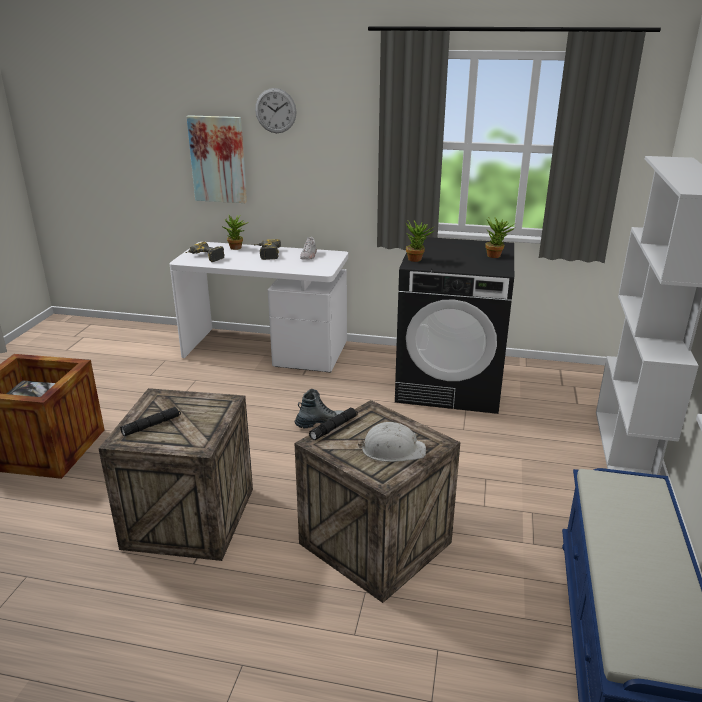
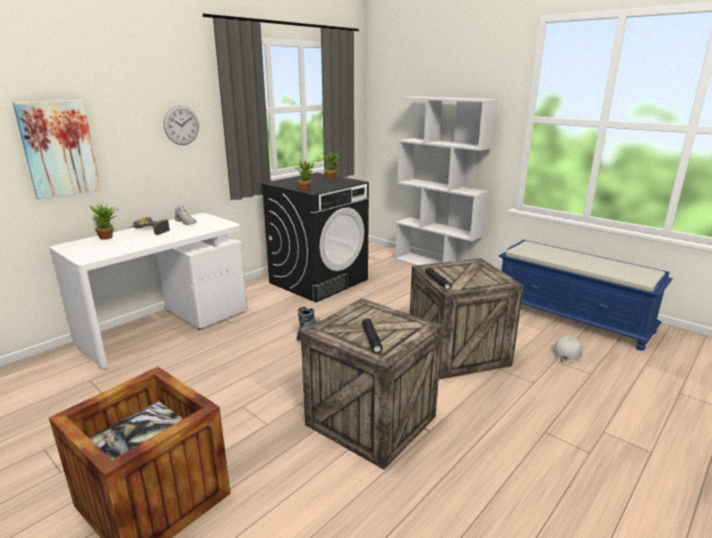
camera: 60 degrees left, 5 degrees down
(204, 258) = (101, 251): power drill -> none
(275, 111) = (119, 91): wall clock -> wall clock (181, 125)
(392, 450) = (477, 273): white hard hat -> white hard hat (567, 353)

